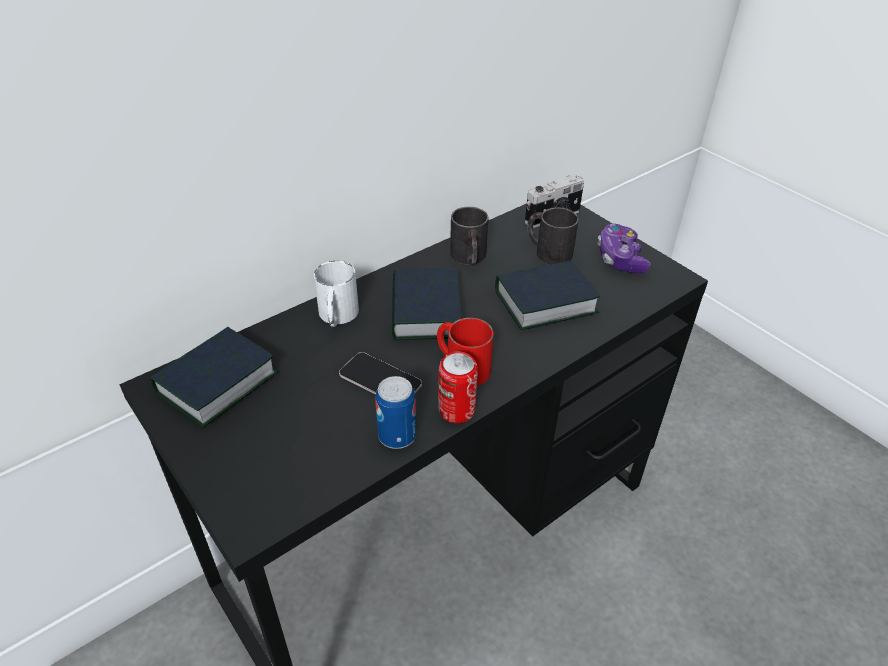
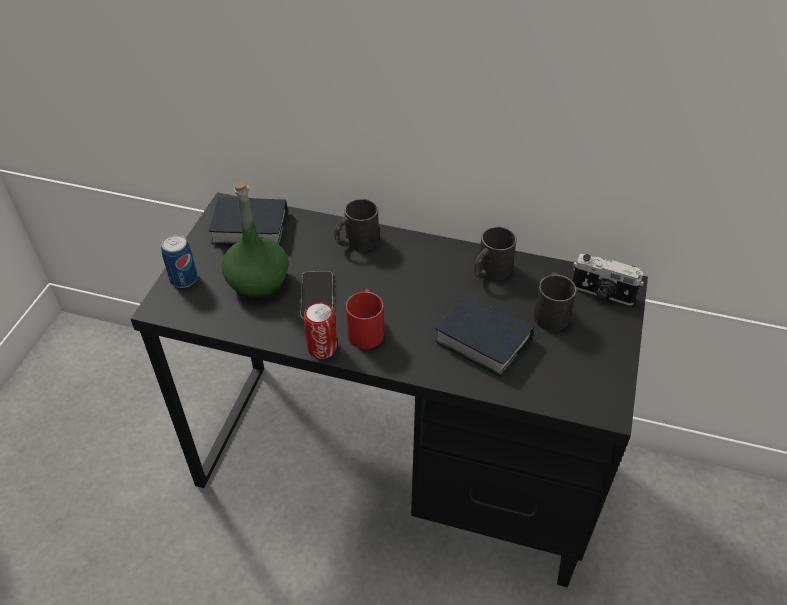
camera: 55 degrees right, 5 degrees up
(309, 416) = (257, 282): none -> green bottle
(337, 317) = (356, 242): white mug -> black mug
(397, 435) = (275, 331): can -> can (184, 279)
(425, 311) = (404, 281): book -> none
(620, 258) = (593, 361): game controller -> none

